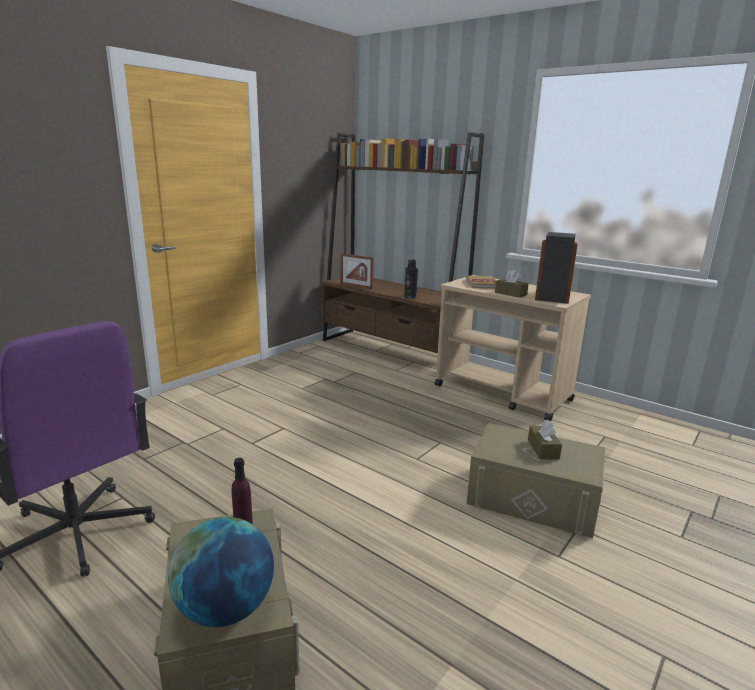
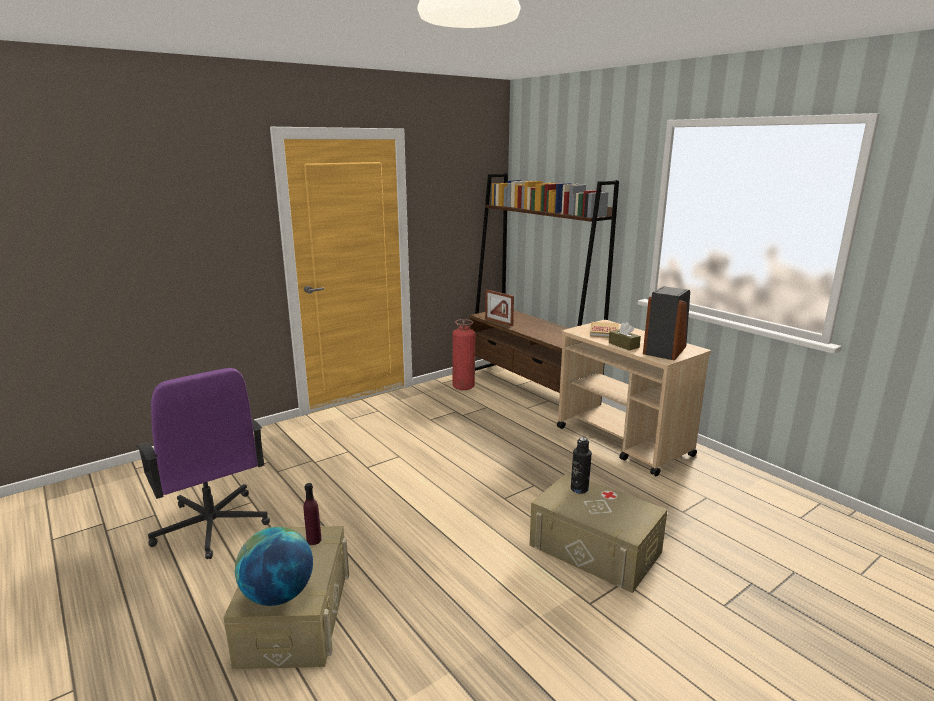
camera: 15 degrees right, 0 degrees up
(323, 355) = (463, 387): none -> fire extinguisher
(410, 297) = (544, 337): black bottle -> black bottle (579, 489)
(543, 449) = (603, 504): brown tissue box -> none

